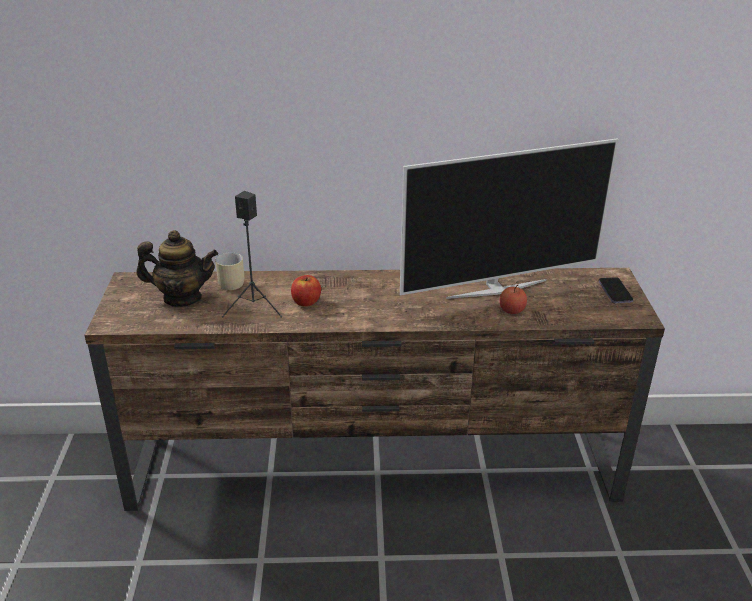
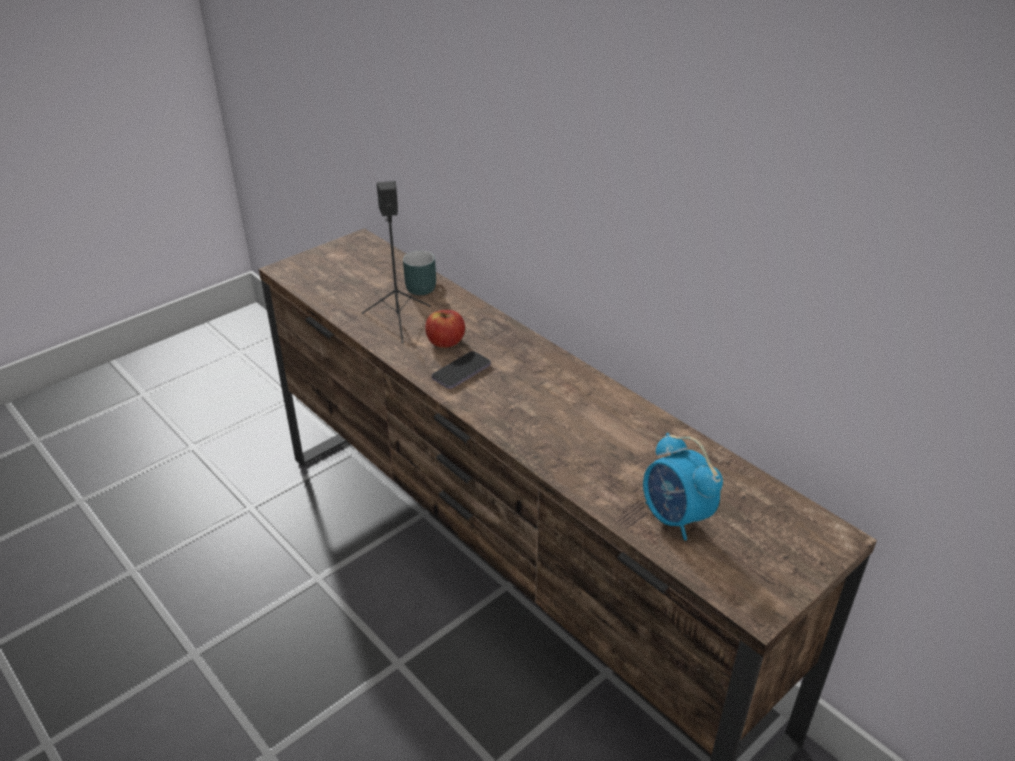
camera: 50 degrees right, 5 degrees up
(182, 298) = (366, 278): teapot -> none
(228, 282) = (421, 285): beige mug -> turquoise mug
(496, 288) = (647, 448): television -> none
(512, 310) = (616, 484): apple -> none
(557, 307) = (675, 518): none -> alarm clock
(615, 292) = (788, 553): phone -> phone (461, 372)

